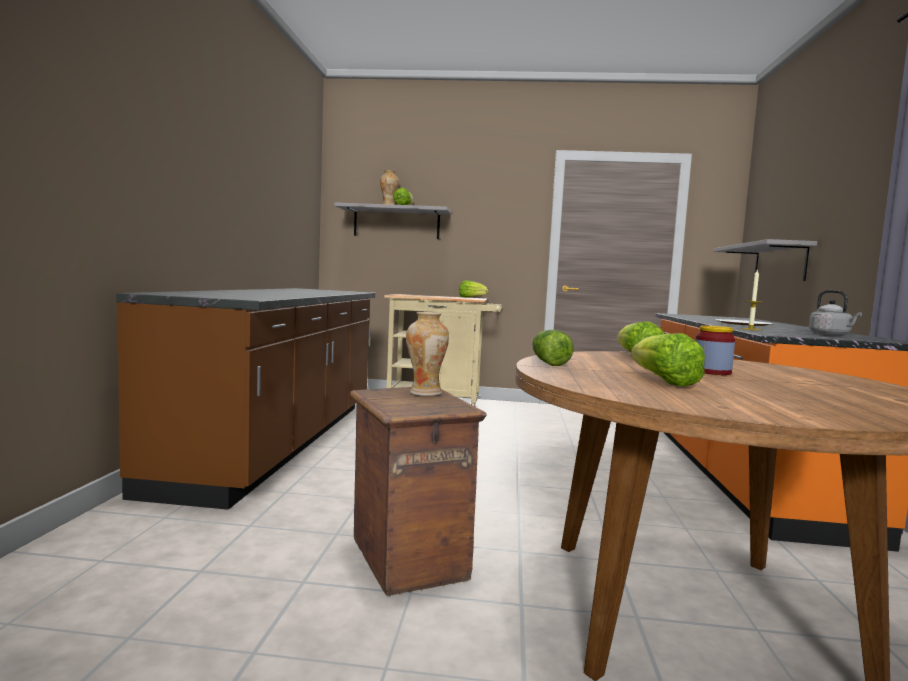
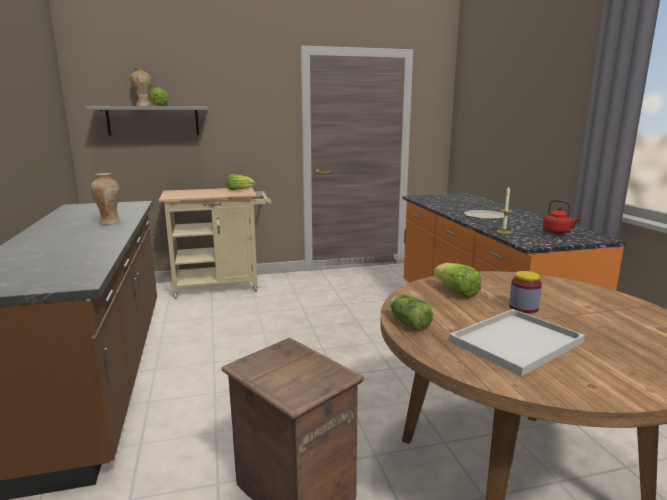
camera: 20 degrees left, 10 degrees up
(425, 393) = (292, 355): vase -> vase (109, 222)
(663, 382) = (515, 343): lettuce -> white tray
(779, 263) = (488, 148): grey shelf -> none
(831, 335) = (558, 232): grey kettle -> red kettle

